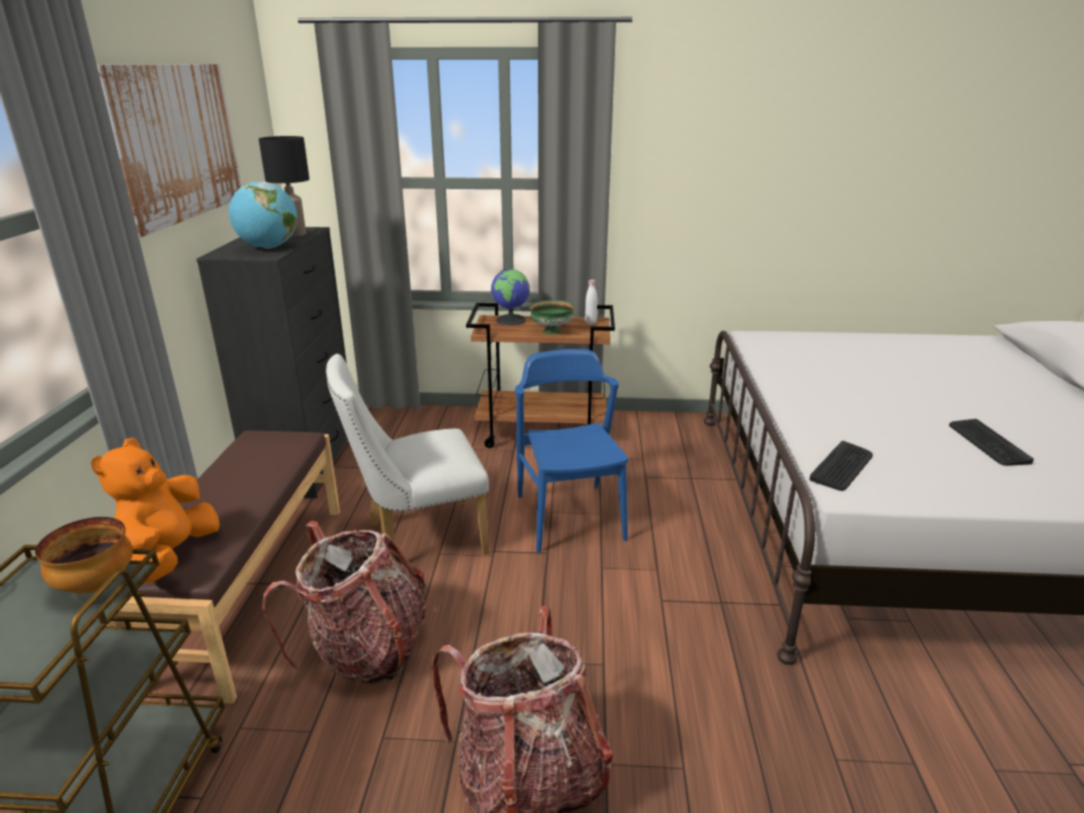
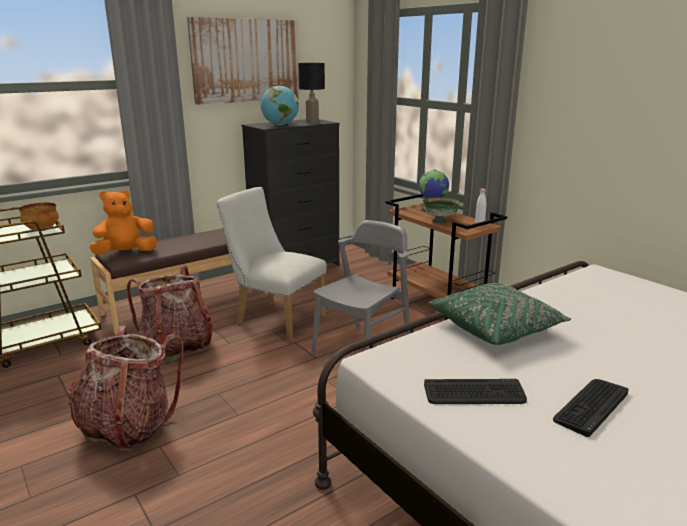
camera: 50 degrees right, 5 degrees down
(569, 516) = (362, 349): blue chair -> grey chair
(825, 416) = (496, 328): none -> green pillow
(842, 467) = (414, 351): keyboard -> keyboard (474, 393)

